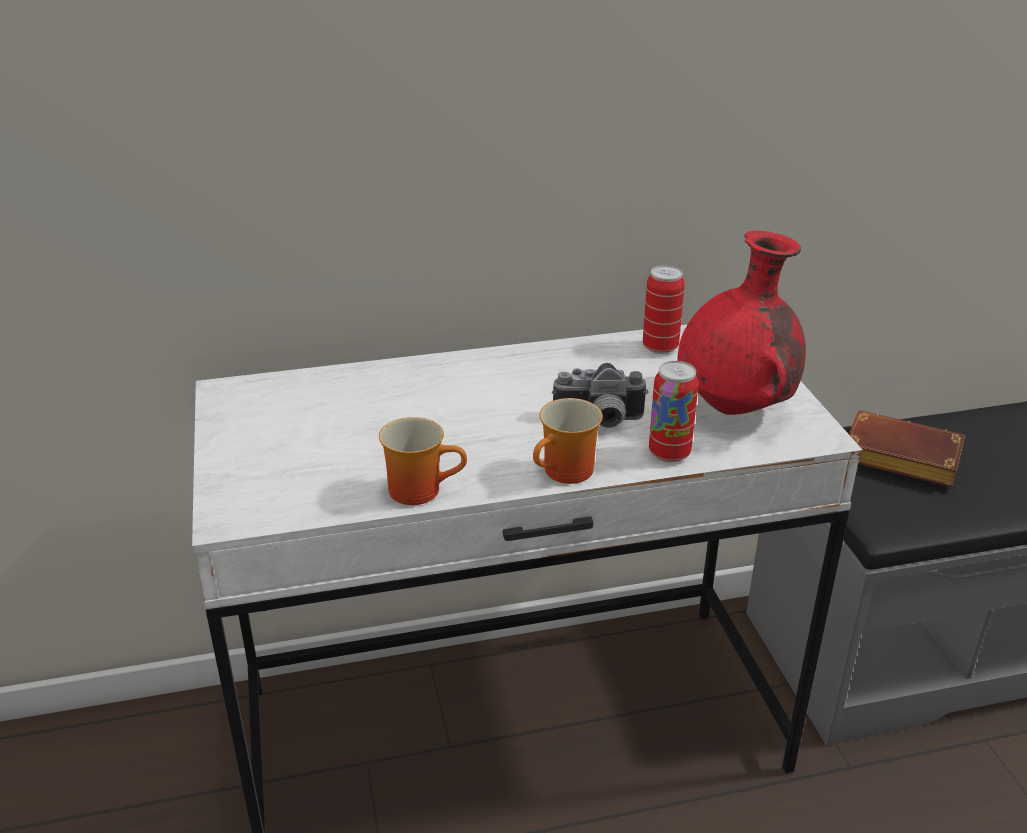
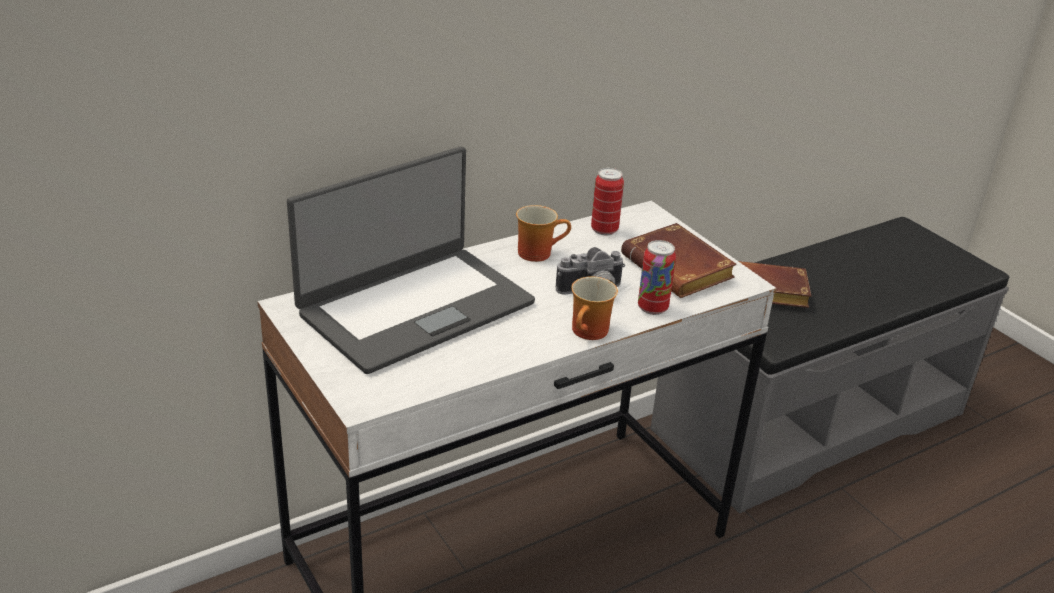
camera: 20 degrees left, 0 degrees up
(366, 411) = (414, 307): none -> laptop
(421, 488) = (493, 359): mug -> mug (538, 252)
(736, 409) = (680, 270): red vase -> brown book

